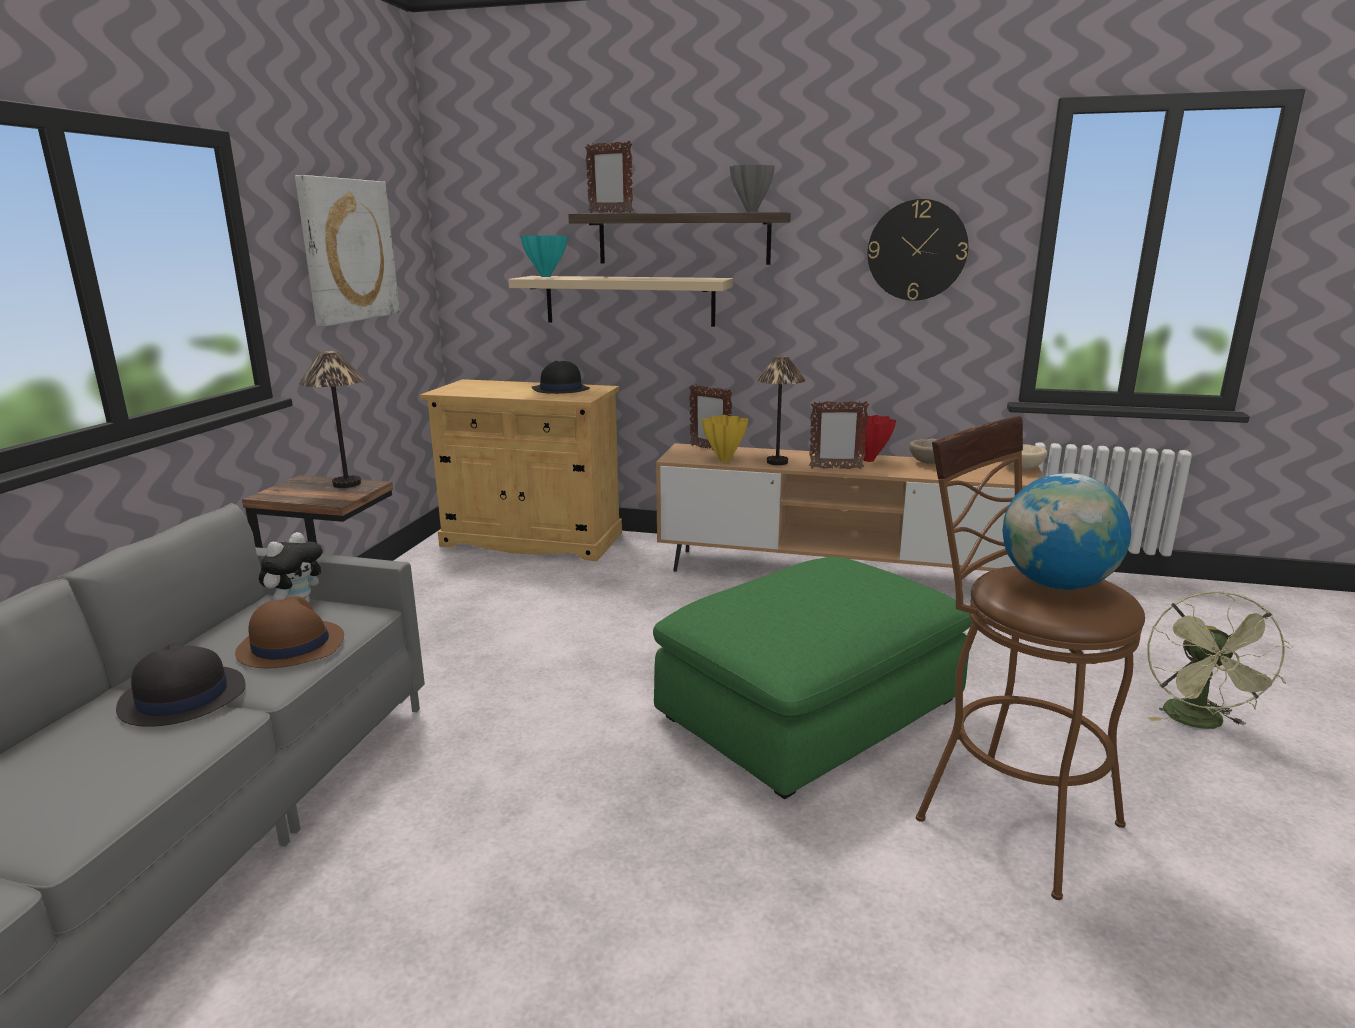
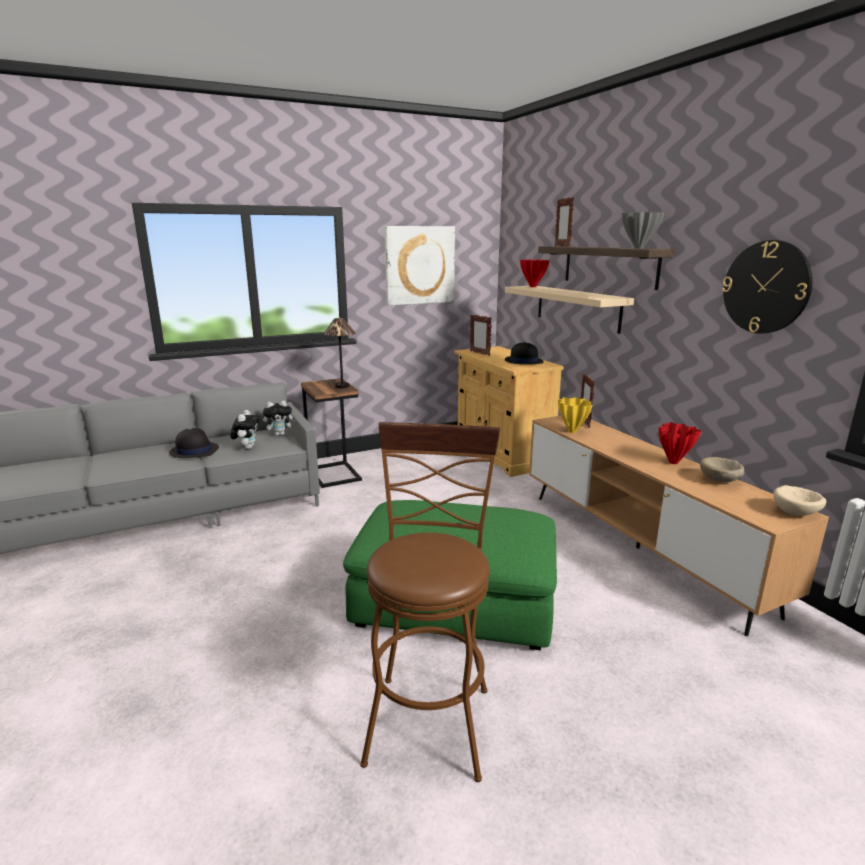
camera: 50 degrees right, 0 degrees up
(290, 646) = (247, 447): brown hat -> plush toy
(545, 276) = (532, 286): turquoise vase -> red vase
(777, 462) = (602, 442): table lamp -> none
(835, 468) = (630, 459): picture frame -> picture frame (479, 353)
(1056, 584) = (430, 554): globe -> none
(1199, 723) = (703, 800): green fan -> none

